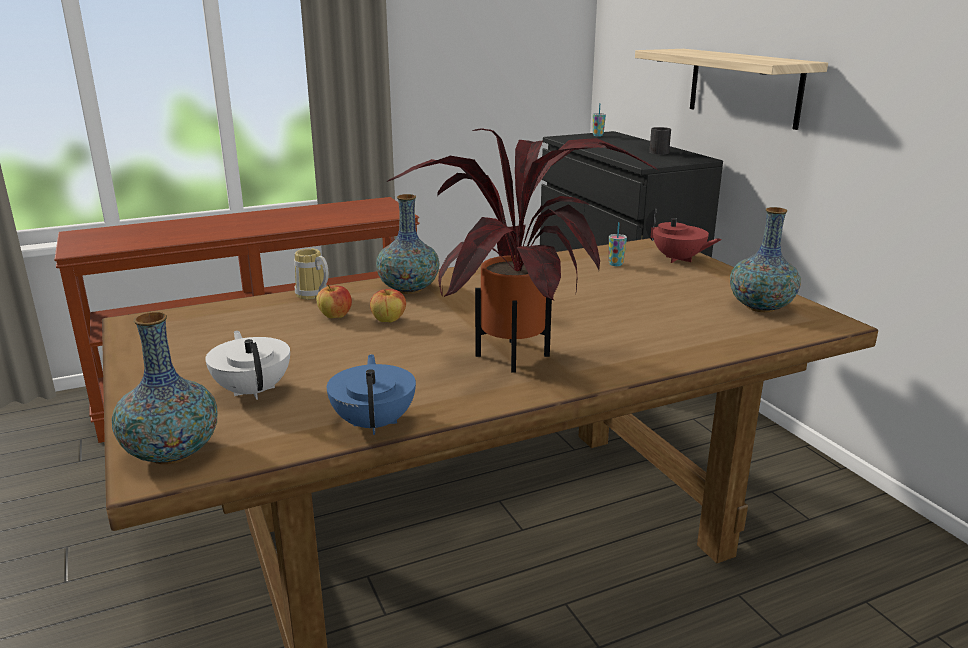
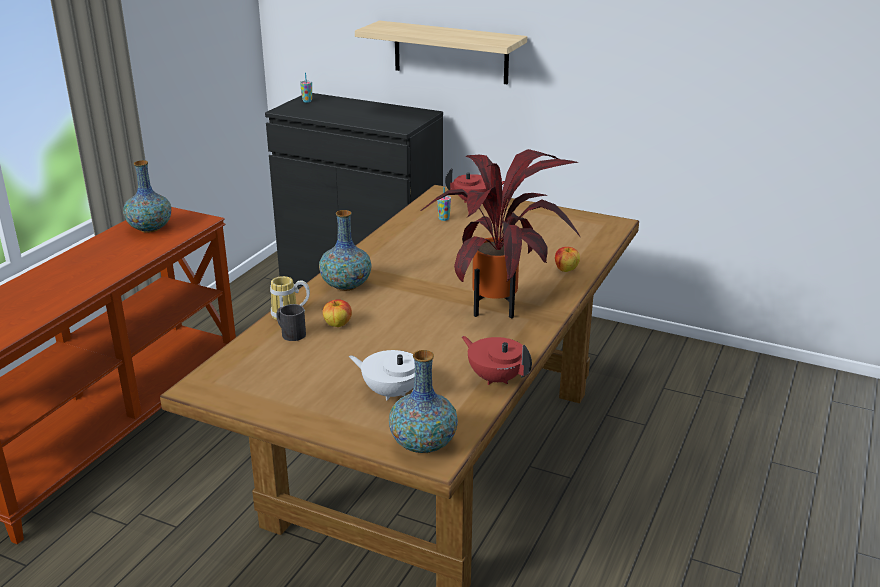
camera: 40 degrees left, 5 degrees up
(374, 423) = (496, 378): blue teapot -> red teapot
(389, 320) = (379, 313): apple -> apple (566, 269)
(657, 151) = (385, 111): black mug -> black mug (290, 333)
(760, 307) = (568, 225): vase -> vase (150, 228)

